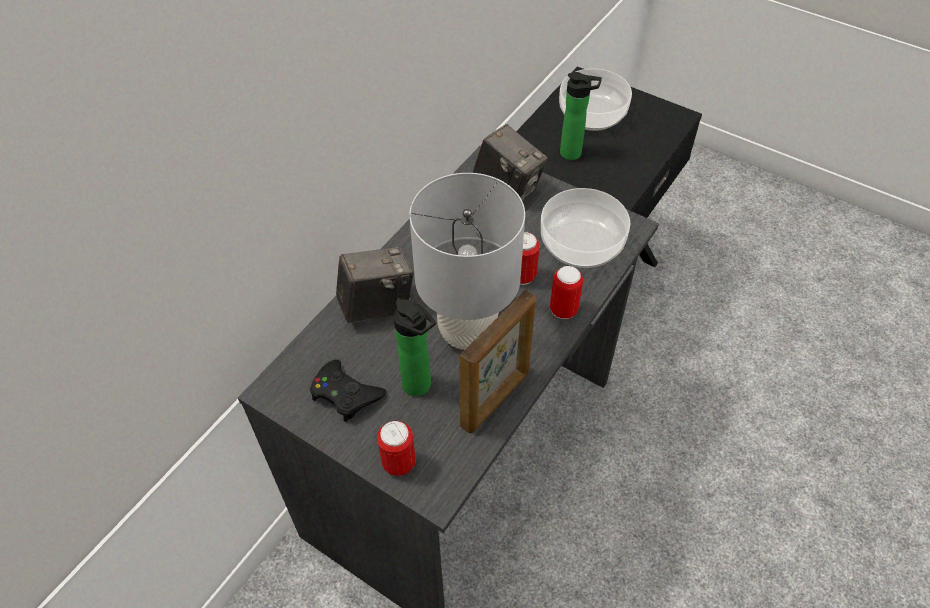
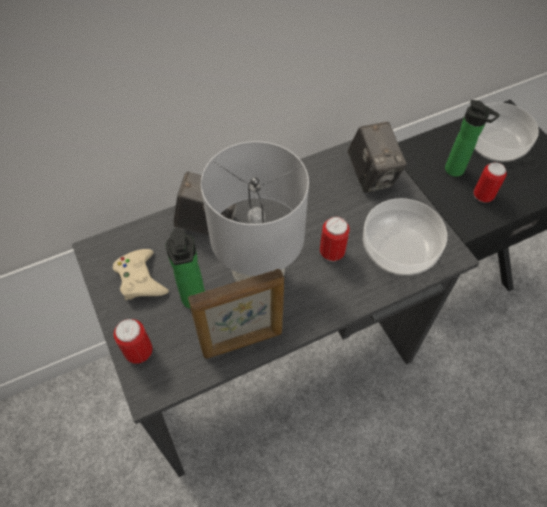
camera: 30 degrees right, 5 degrees up
(345, 394) = (140, 279): black game controller -> beige game controller
(563, 309) = (346, 296): can -> can (483, 196)

